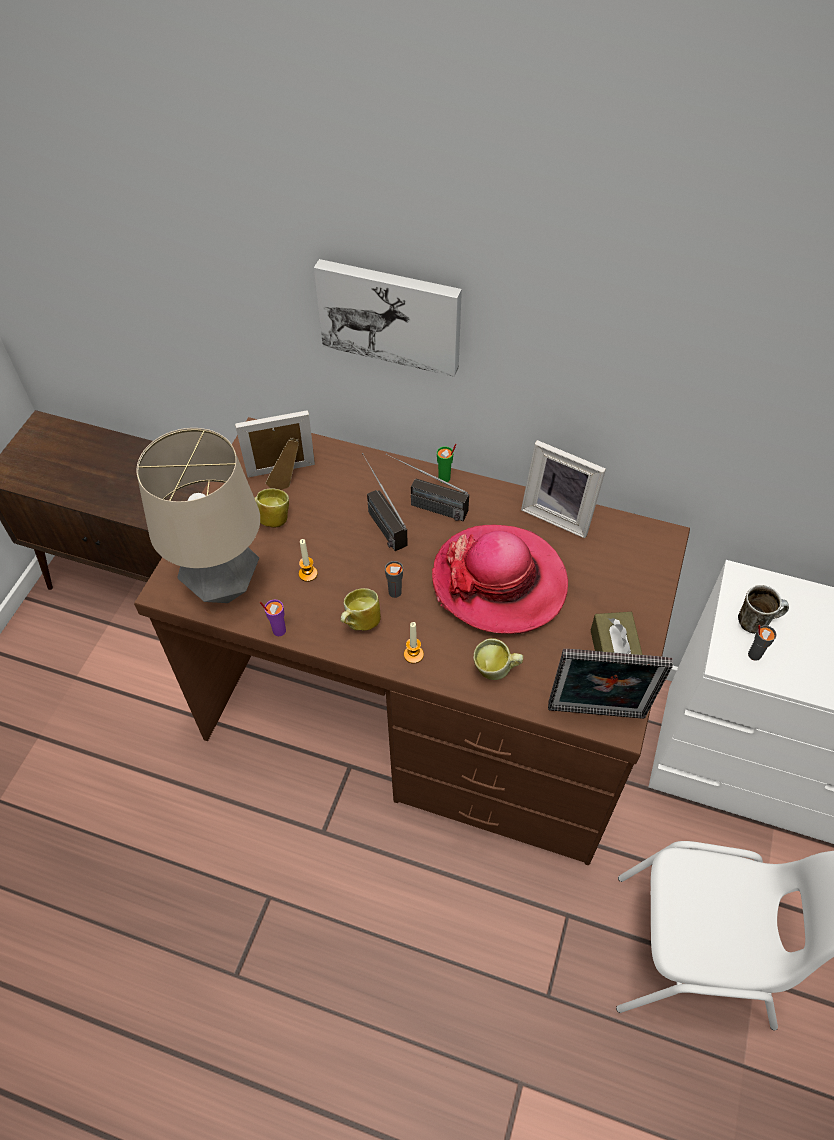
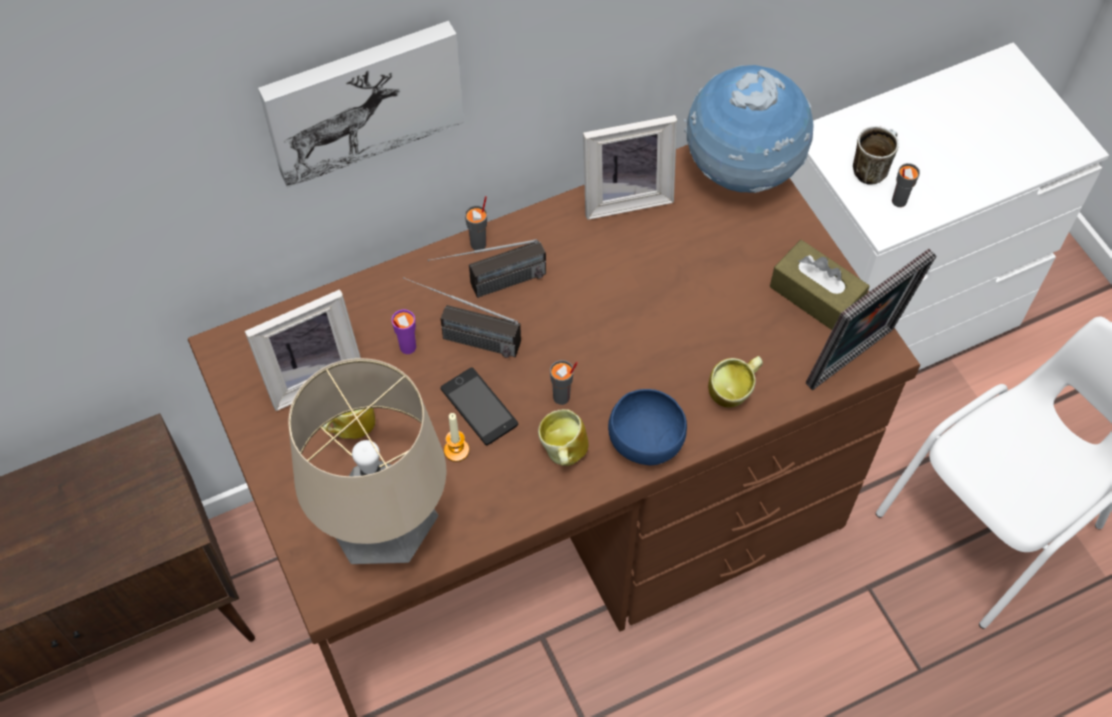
camera: 45 degrees left, 5 degrees up
(278, 630) = (494, 529): purple cup -> purple cup (407, 347)
(283, 478) = (311, 374): picture frame -> picture frame turned 150 degrees counterclockwise
(345, 561) = (479, 406): none -> phone
(413, 655) = (646, 441): candle -> blue bowl
(444, 478) = (479, 244): green cup -> grey cup
(499, 581) = (644, 307): hat -> none
(649, 553) = (741, 172): none -> globe

